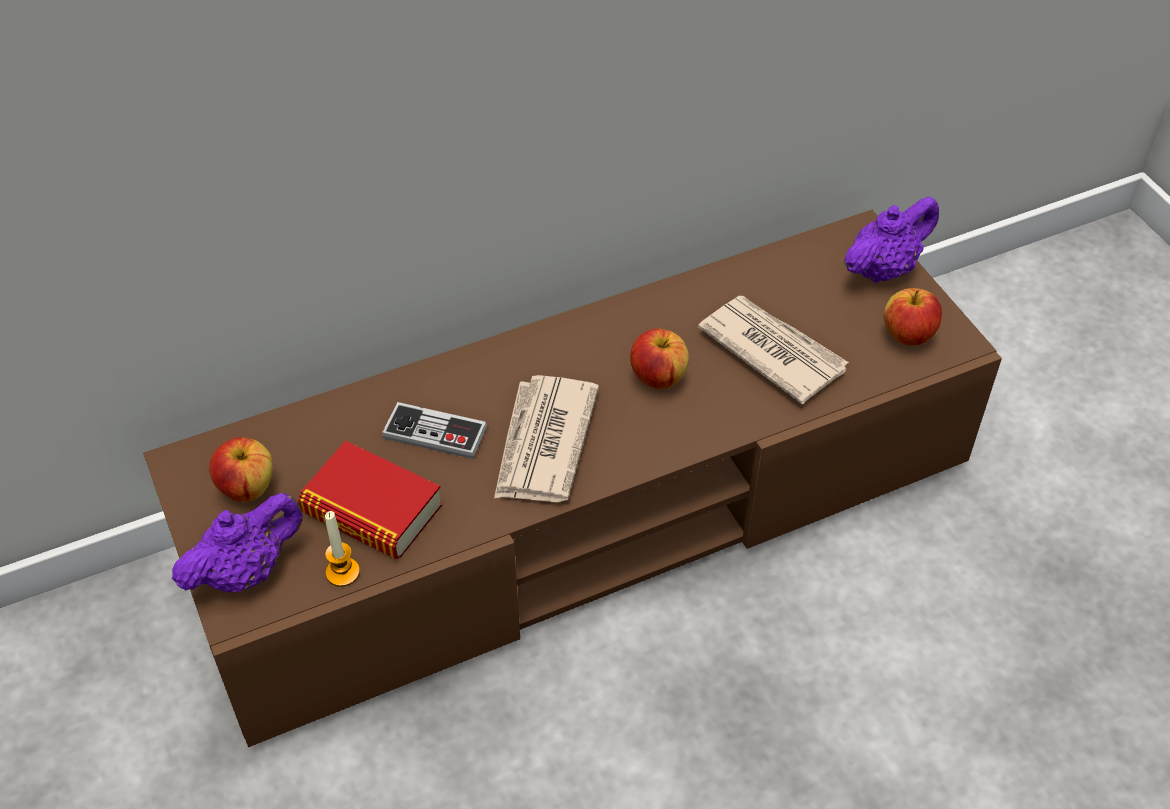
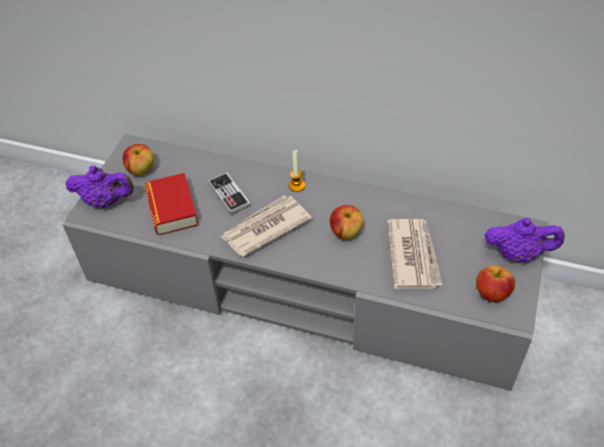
camera: 45 degrees right, 0 degrees up
(342, 572) = (135, 225): candle -> candle (297, 185)
(585, 512) = (305, 283): brown tv stand -> grey tv stand

